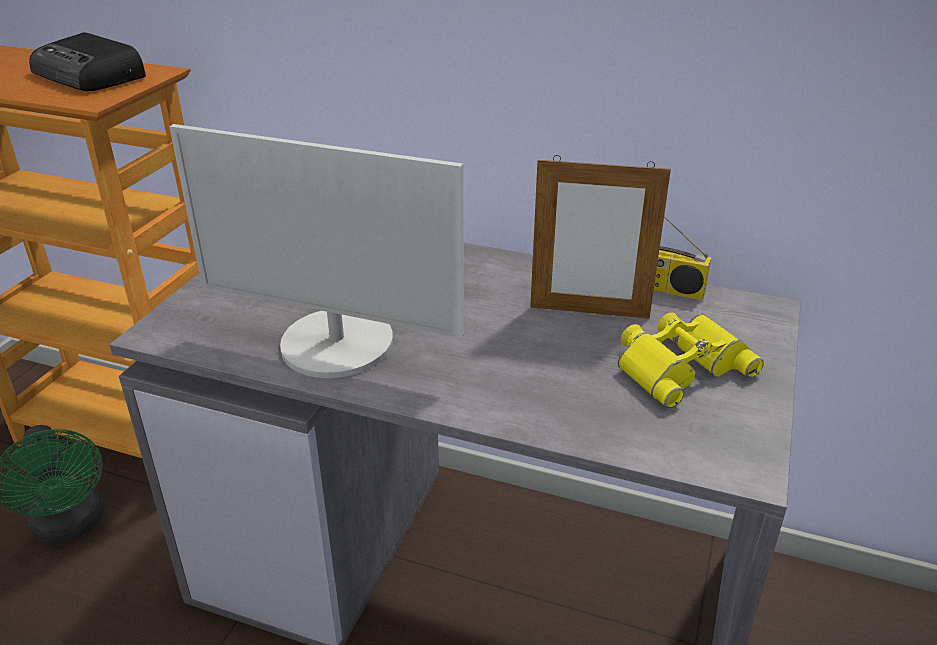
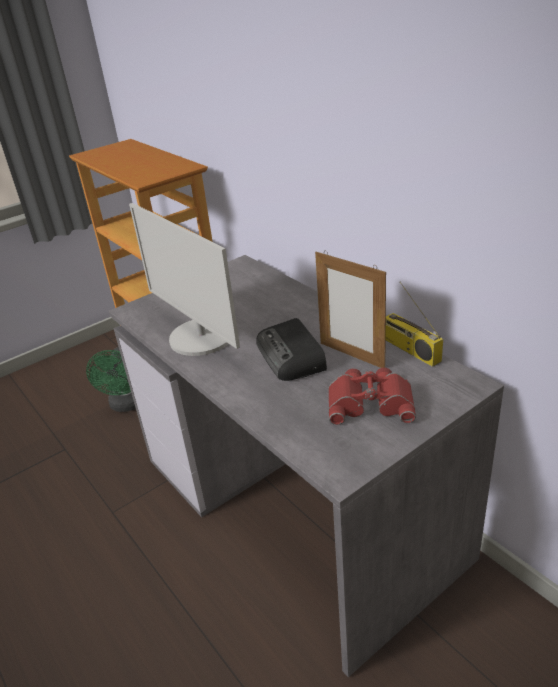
camera: 35 degrees right, 0 degrees up
(90, 75) = (158, 165): radio -> radio (292, 356)
(679, 364) = (370, 401): yellow binoculars -> red binoculars

